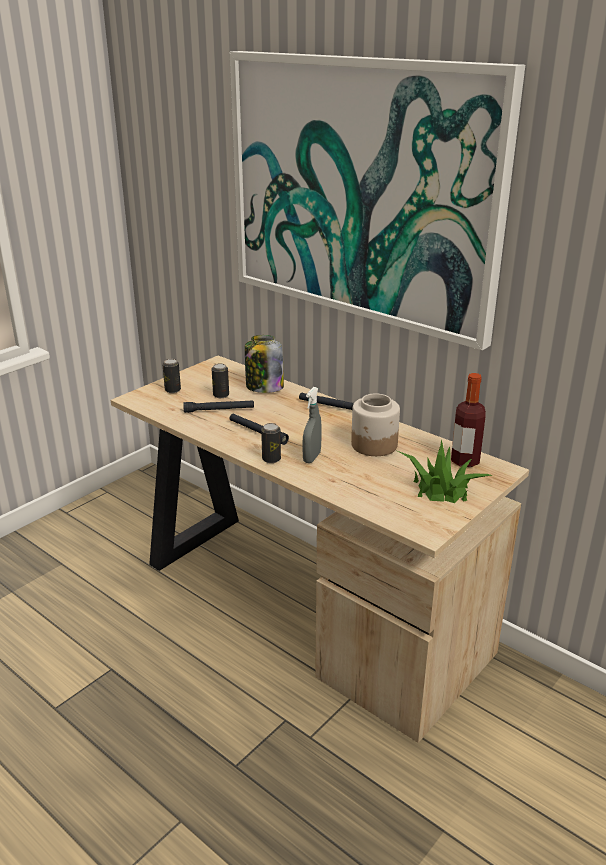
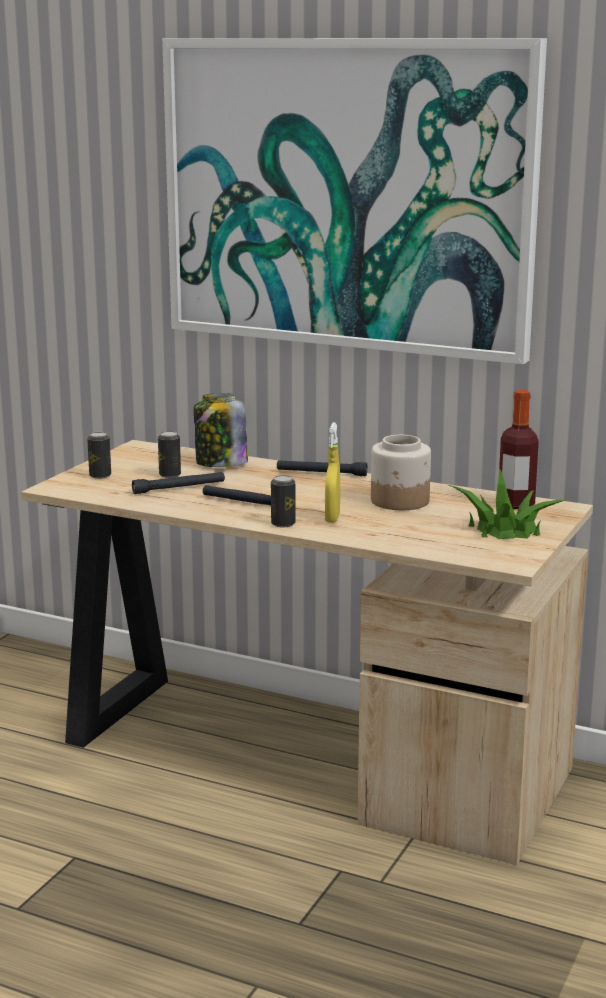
camera: 15 degrees left, 10 degrees down
(312, 457) = (332, 518): grey spray bottle -> yellow spray bottle

